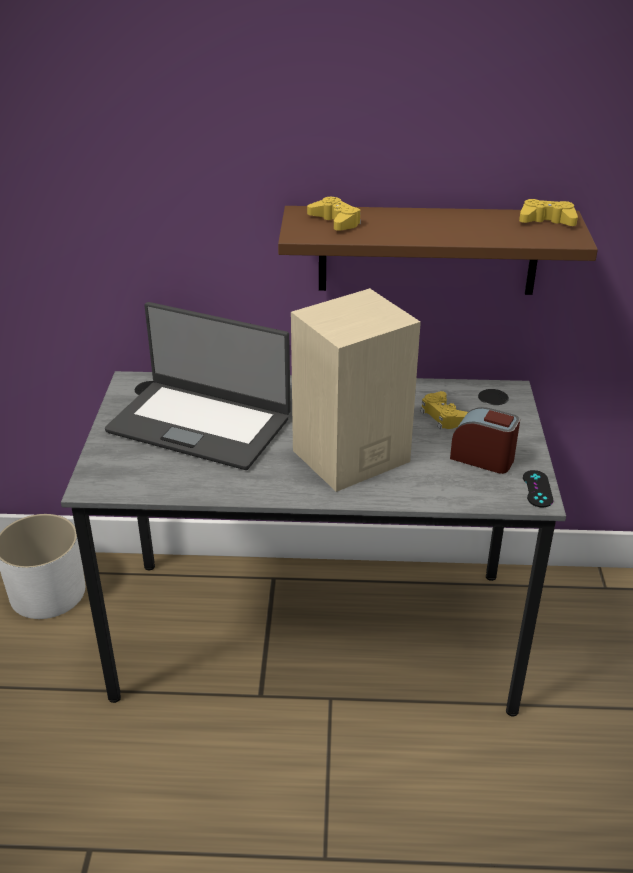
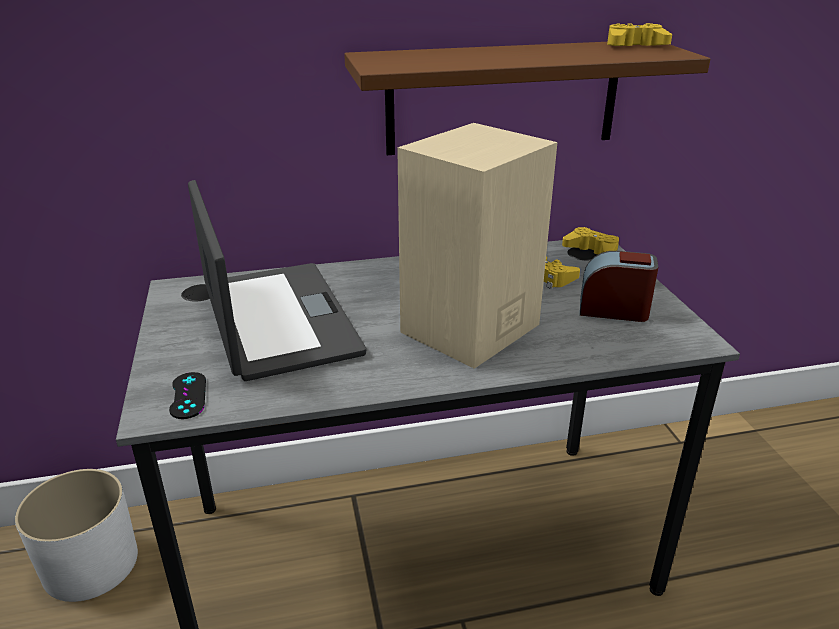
camera: 15 degrees left, 5 degrees down
(200, 423) = (276, 319): laptop -> laptop turned 120 degrees counterclockwise
(335, 221) = (413, 57): yellow game controller -> yellow game controller (592, 250)
(537, 489) = (691, 331): black game controller -> black game controller (188, 395)

